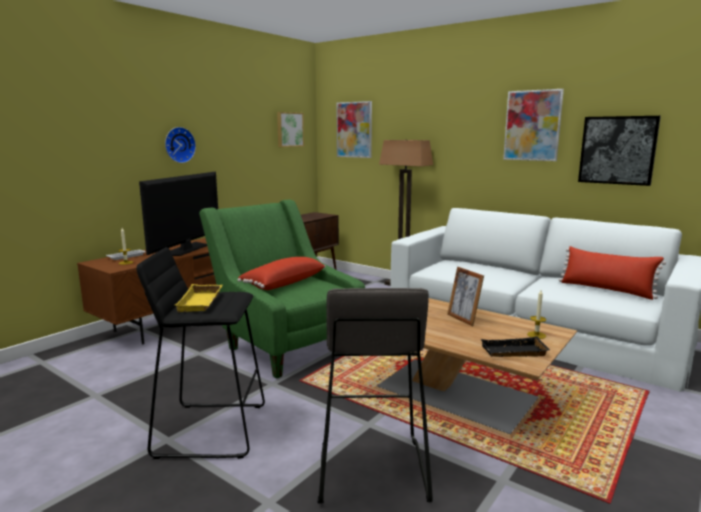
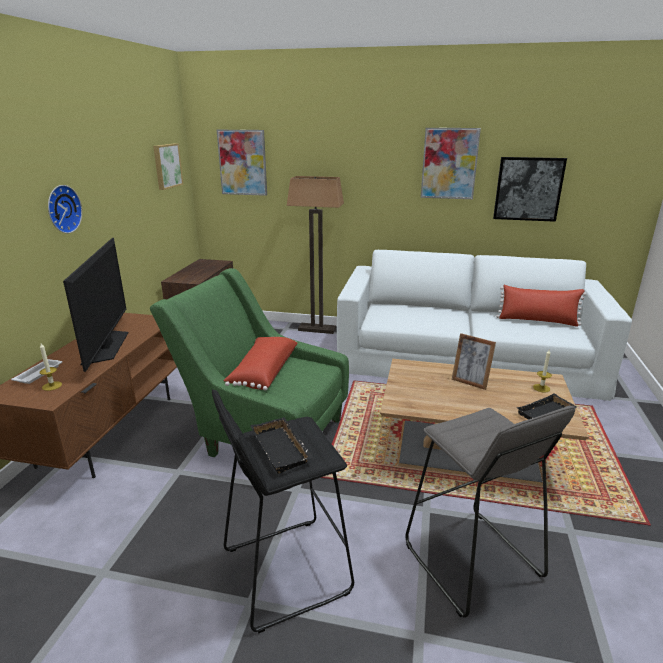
camera: 25 degrees left, 10 degrees up
(202, 302) = (283, 449): yellow tray -> black tray

